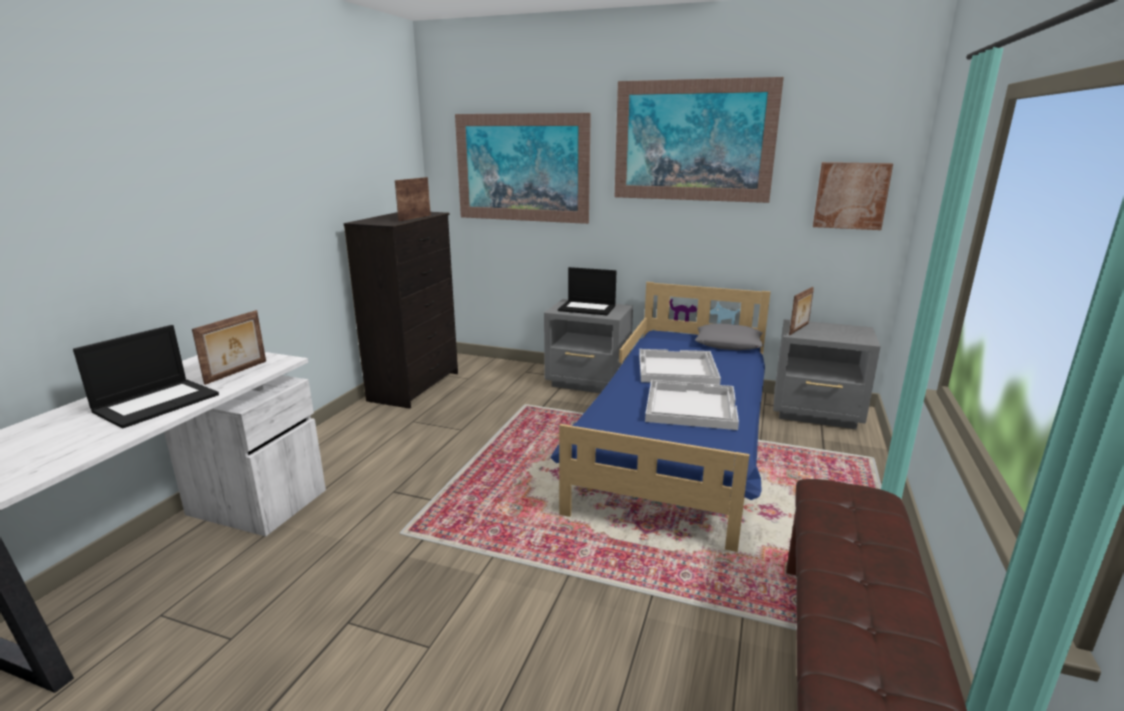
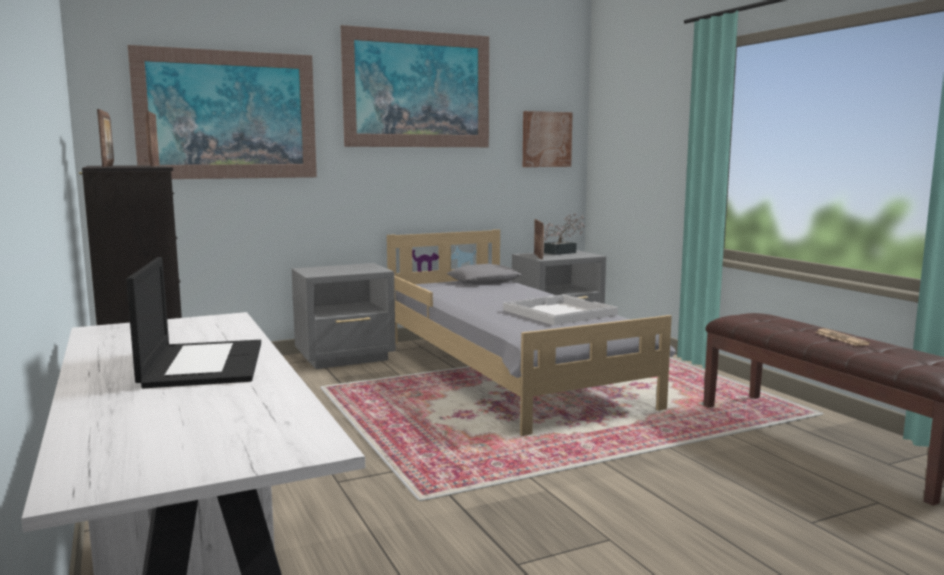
camera: 45 degrees left, 10 degrees down
(237, 372) = (205, 332): picture frame -> picture frame (109, 166)
(588, 308) = (340, 269): laptop -> none
(676, 369) = (491, 299): white tray -> none
(678, 444) = (509, 372): blue bed -> grey bed
(843, 329) = (563, 252): none -> potted plant
(872, 582) = (841, 338): none -> newspaper

